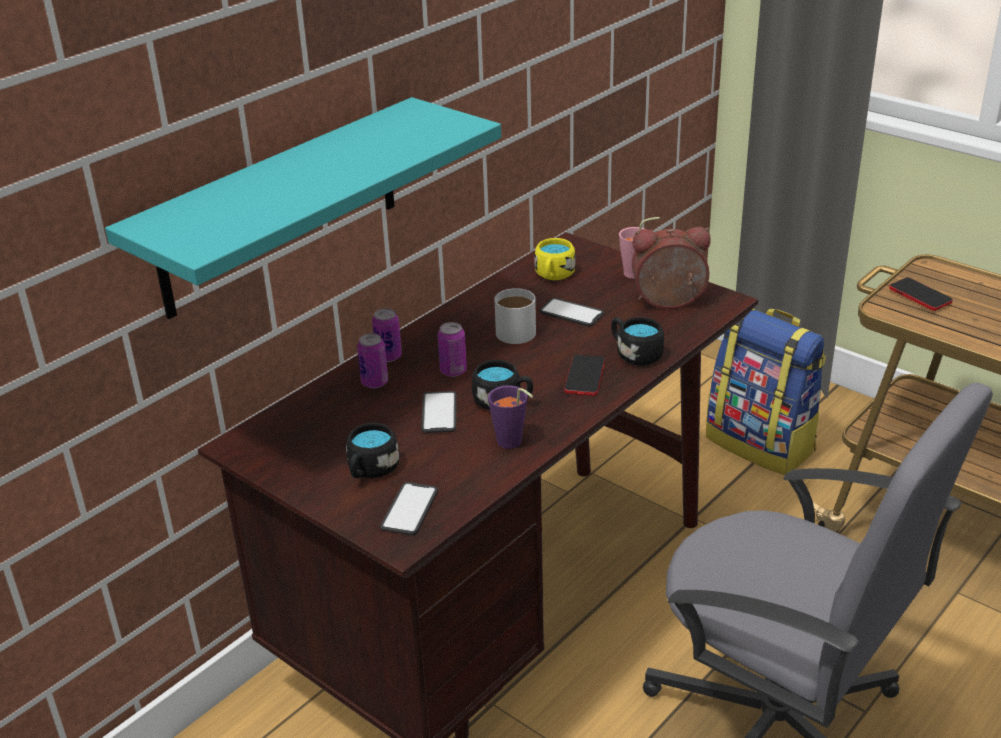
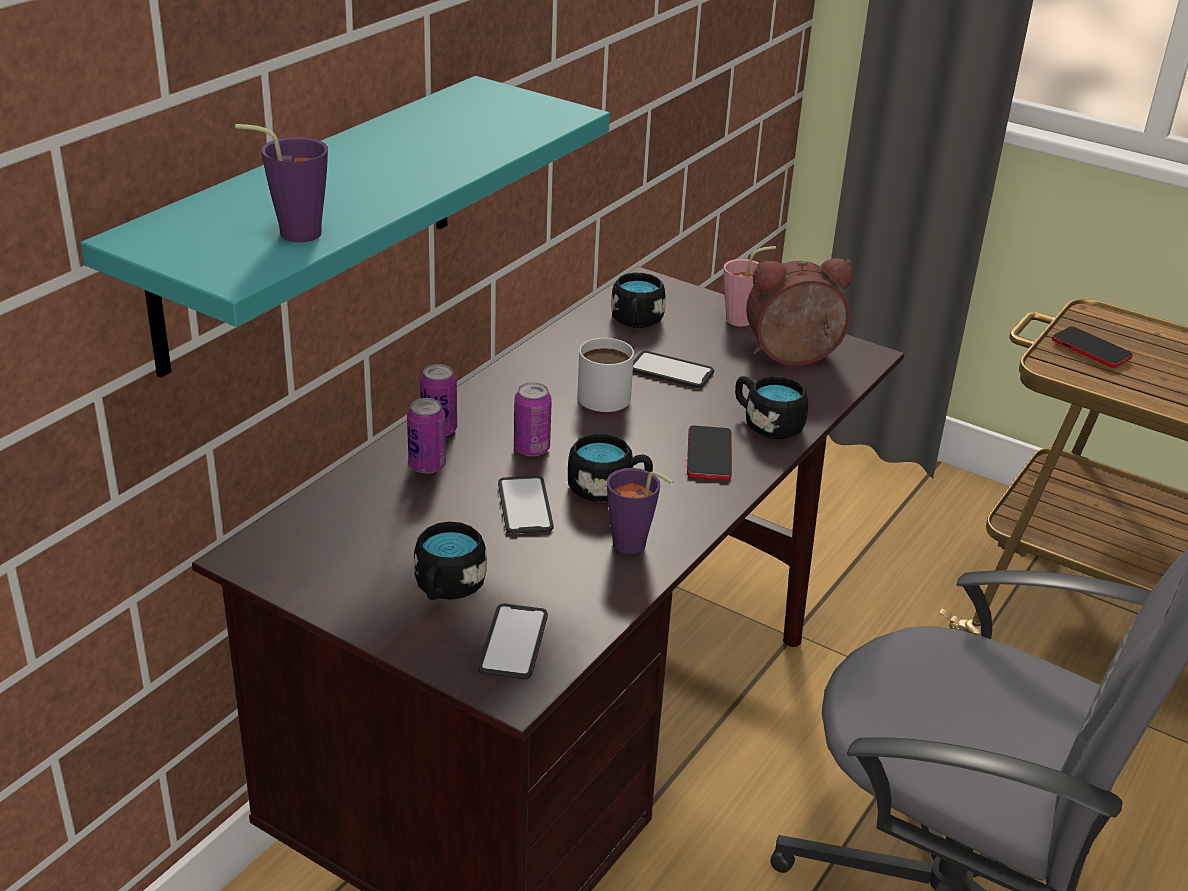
camera: 10 degrees left, 0 degrees up
(245, 219) = (291, 233): none -> purple cup
(553, 275) = (636, 322): yellow mug -> black mug
(761, 444) = (862, 537): backpack -> none

